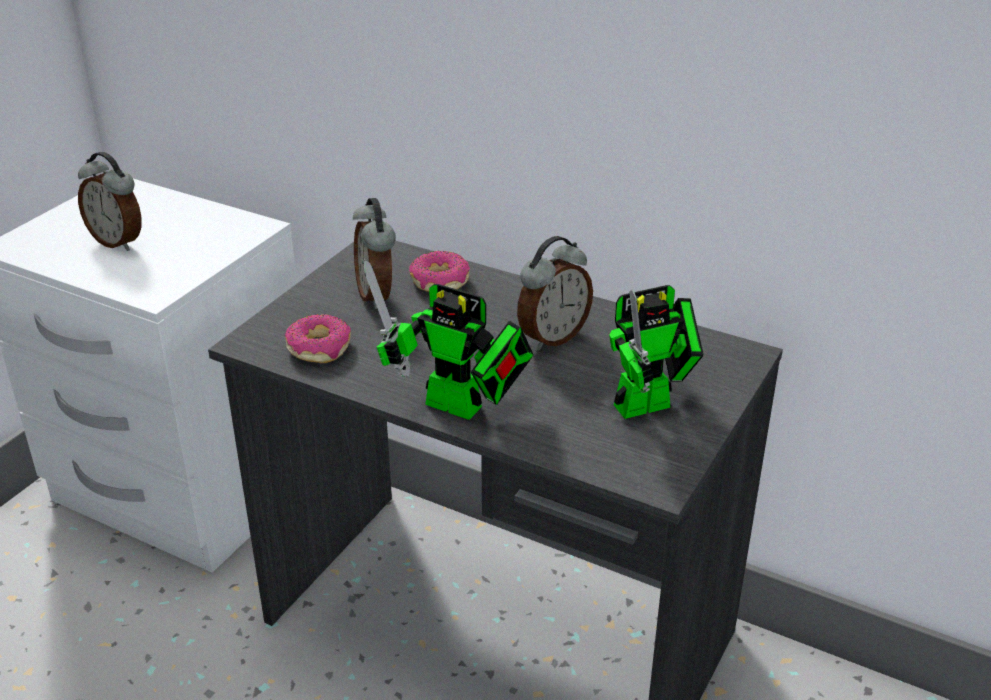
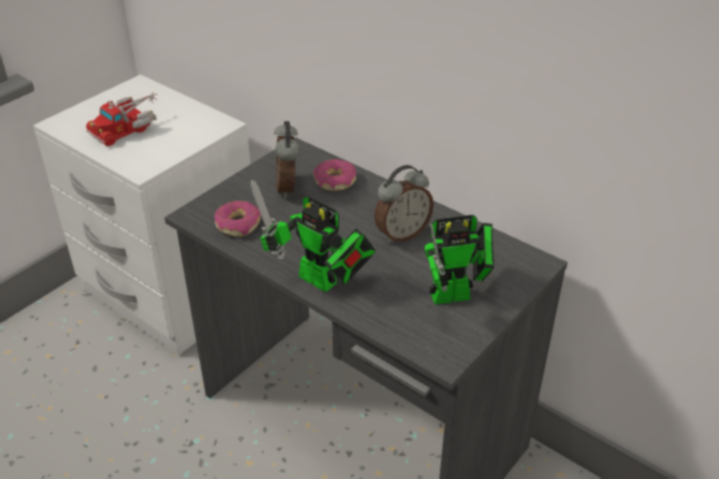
camera: 10 degrees right, 5 degrees up
(118, 242) = (127, 127): alarm clock -> toy truck

